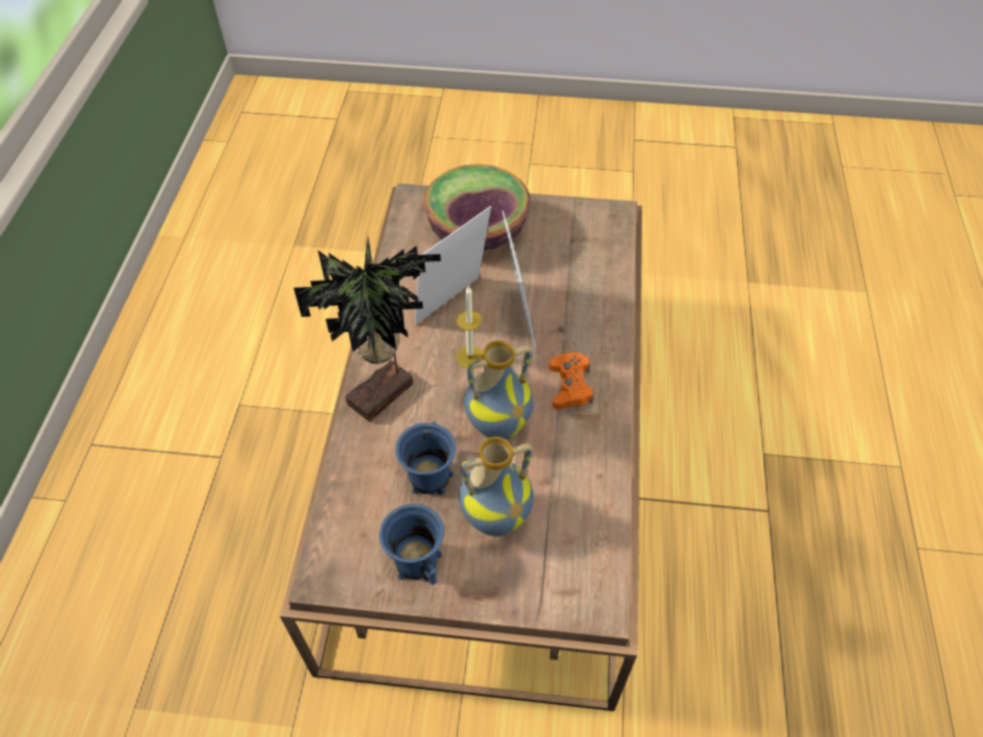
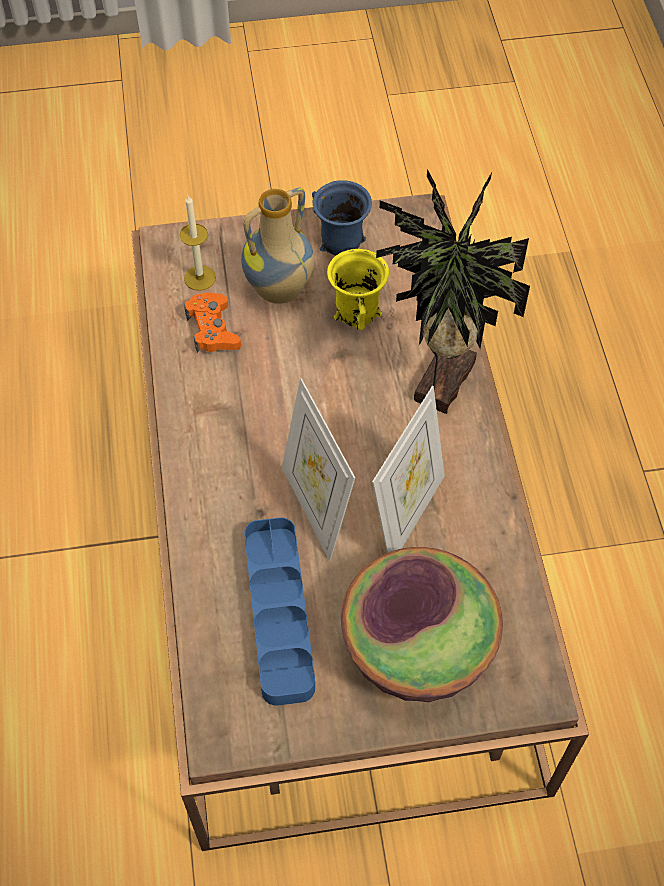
camera: 165 degrees right, 5 degrees up
(428, 477) = (357, 311): blue mug -> yellow mug
(470, 357) = (360, 449): candle -> candle (200, 278)
(498, 424) = (304, 378): vase -> none
(563, 266) = (279, 613): none -> blue tray
(570, 386) = (234, 439): orange game controller -> orange game controller (213, 329)

